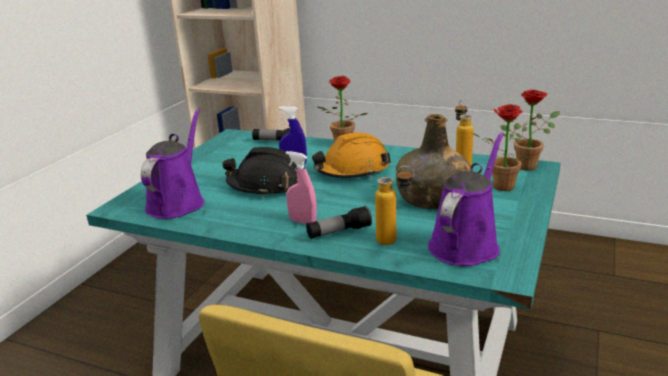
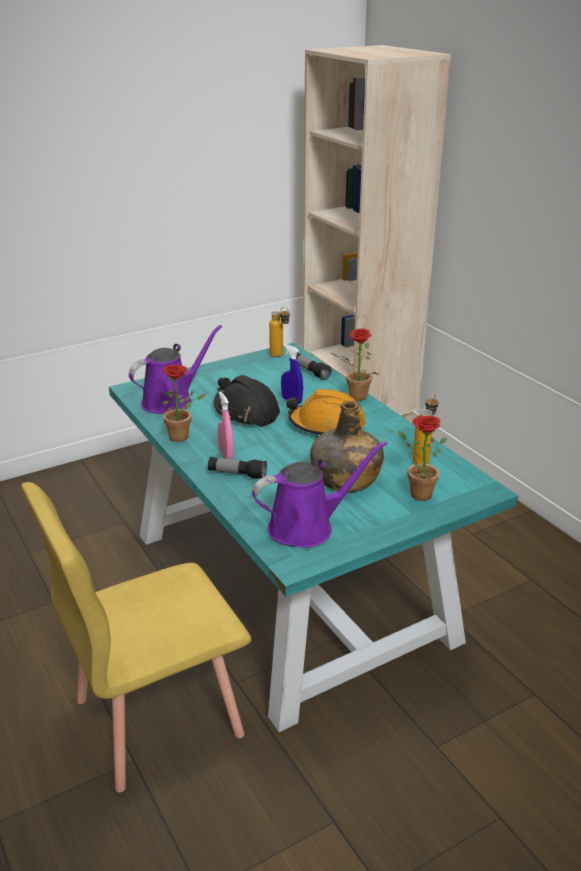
camera: 35 degrees right, 5 degrees up
(394, 241) = (263, 499): bottle -> bottle (280, 356)
(529, 165) = (482, 485): potted plant -> potted plant (183, 437)

